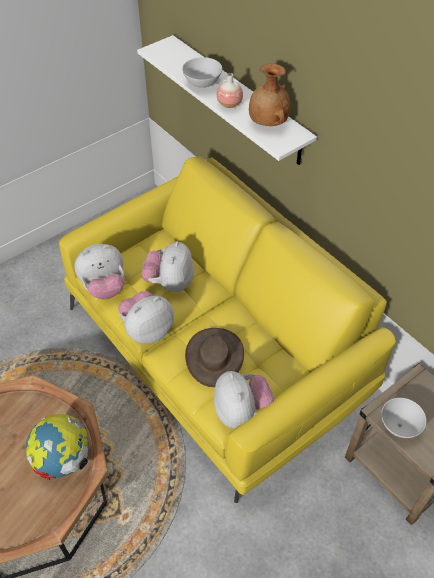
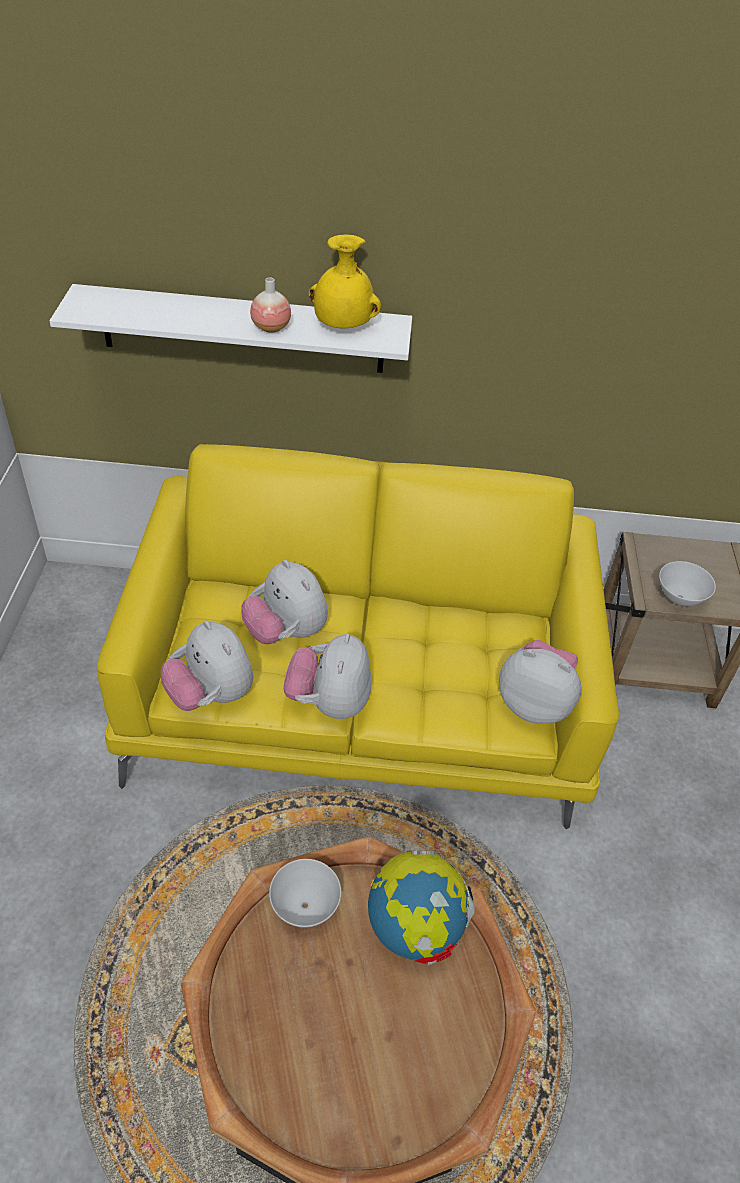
camera: 50 degrees left, 5 degrees down
(104, 287) = (211, 695): plush toy -> plush toy turned 120 degrees clockwise
(202, 85) = (204, 322): white bowl -> white bowl (305, 907)
(215, 357) = (439, 671): brown hat -> none
(267, 122) = (342, 326): brown vase -> yellow vase

